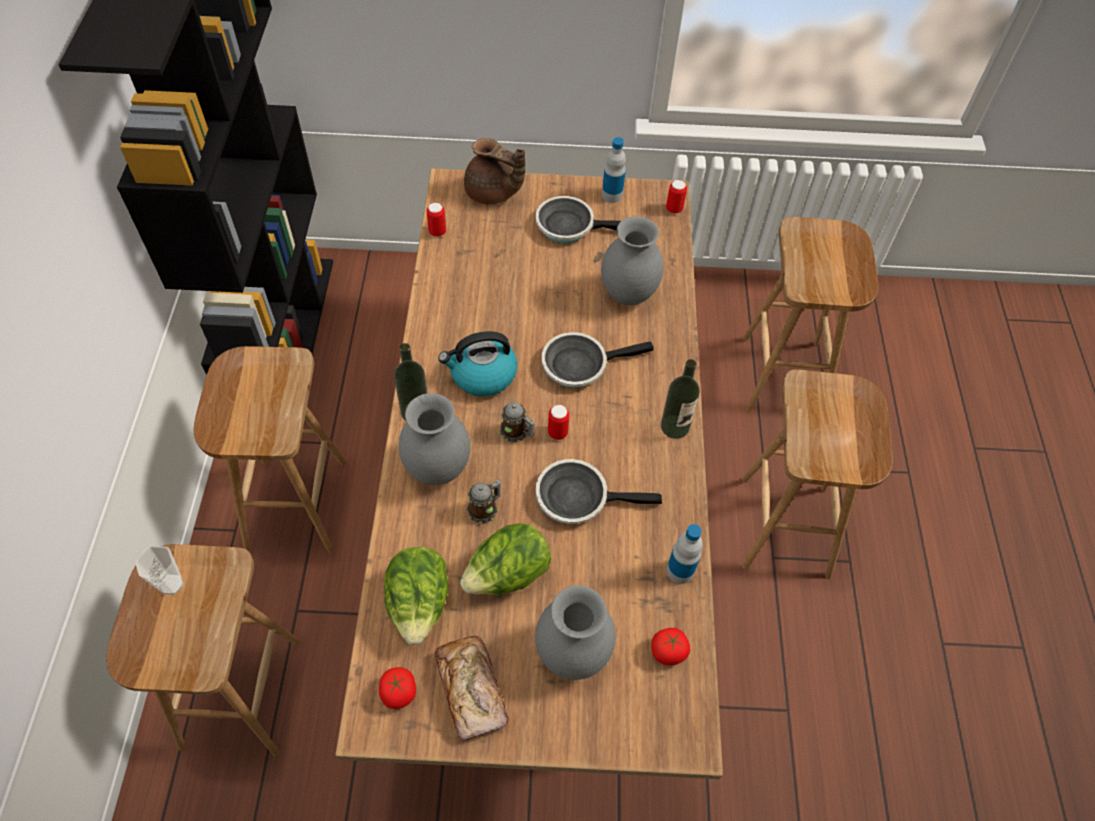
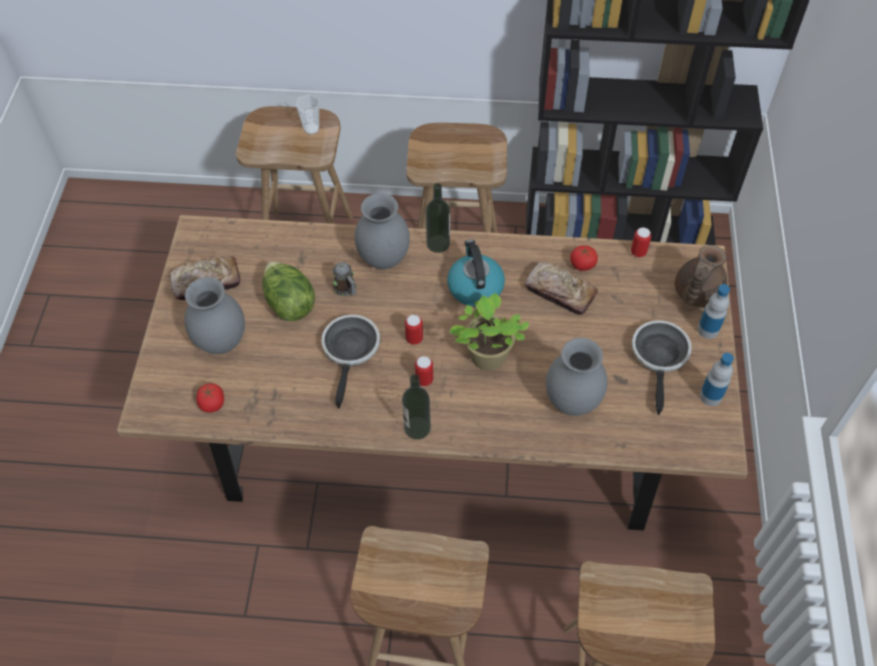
camera: 95 degrees right, 0 degrees up
(399, 692) = (213, 243): tomato -> tomato (582, 265)
(419, 604) = (273, 252): lettuce -> none
(491, 299) = (560, 292): none -> bread
(517, 433) = (415, 311): mug -> none
(579, 365) = (486, 357): frying pan -> potted plant
(674, 209) = (698, 454): can -> can (424, 380)
(680, 571) = (277, 418): bottle -> bottle (708, 330)

